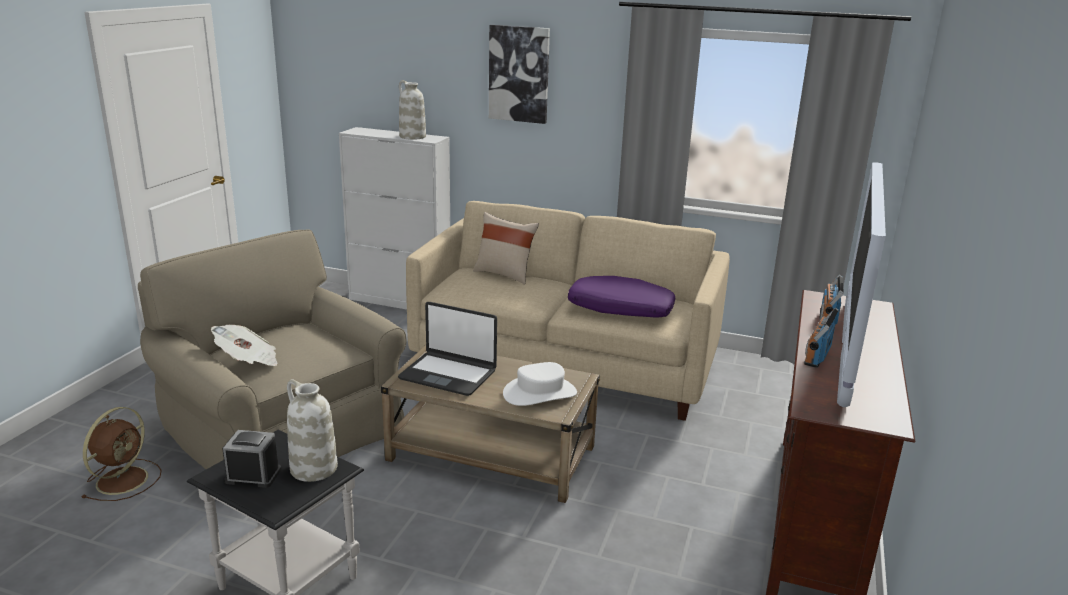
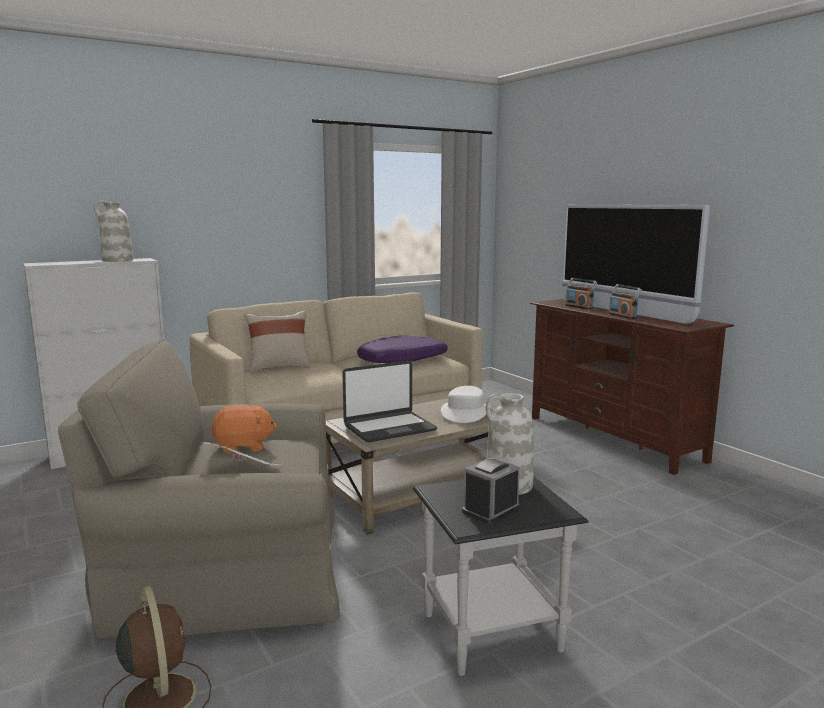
camera: 50 degrees left, 10 degrees down
(300, 340) = (243, 447): none -> orange plush toy
(519, 74) = (219, 188): picture -> none

